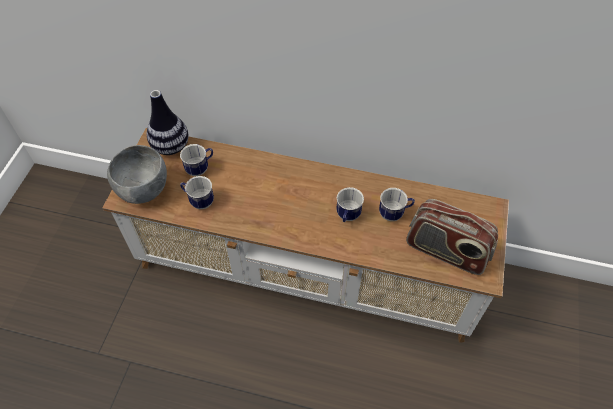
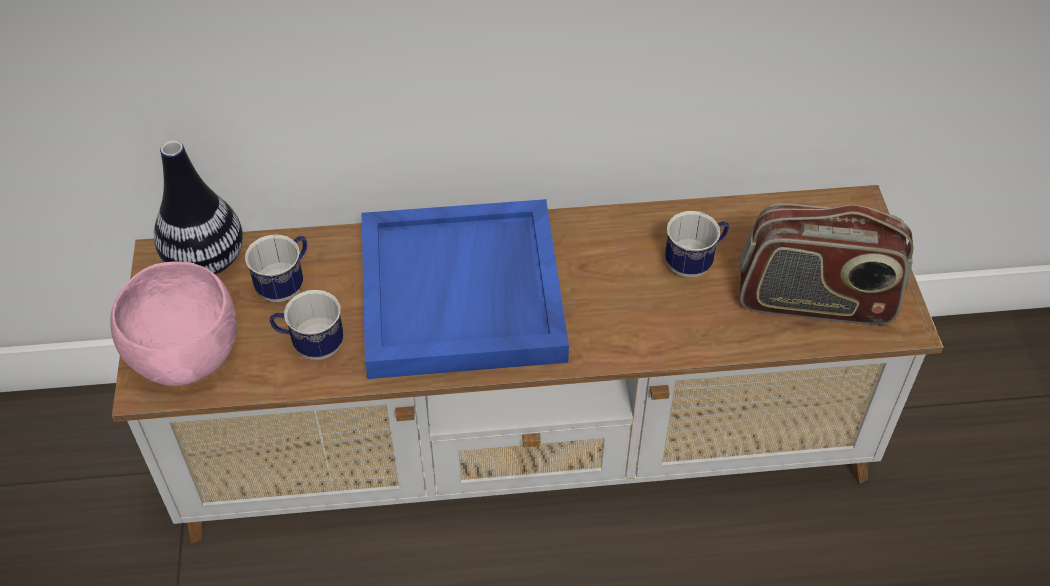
camera: 20 degrees left, 5 degrees down
(143, 190) = (186, 358): grey bowl -> pink bowl
(277, 197) = (463, 295): none -> blue tray
(347, 217) = (612, 293): mug -> none

